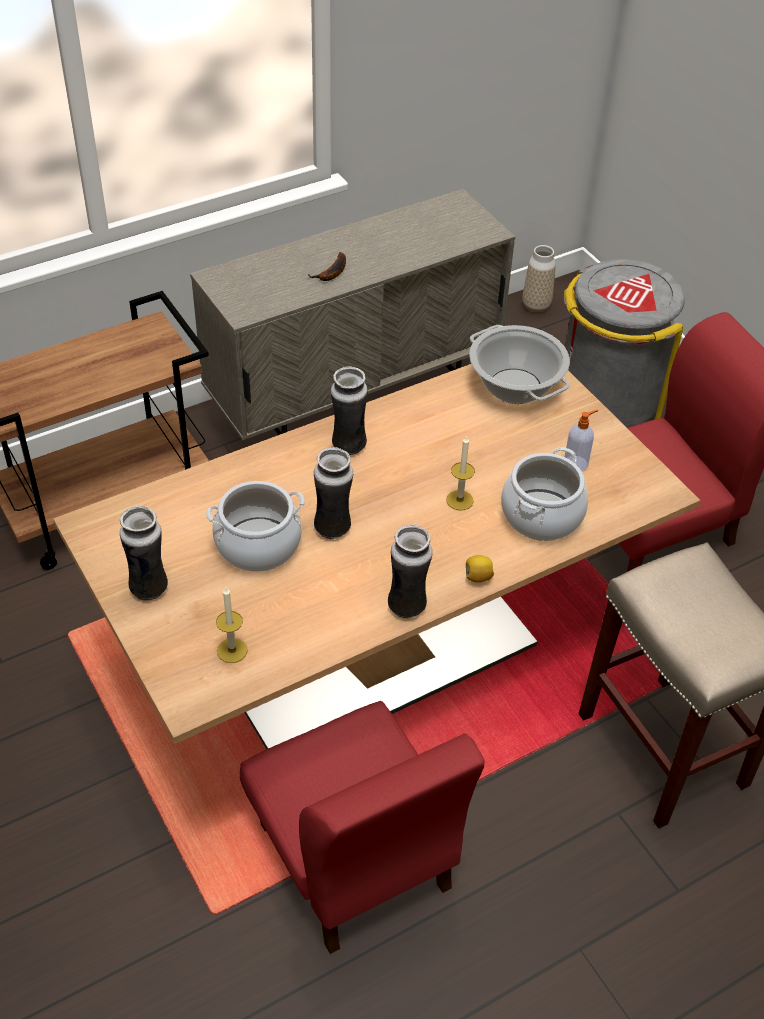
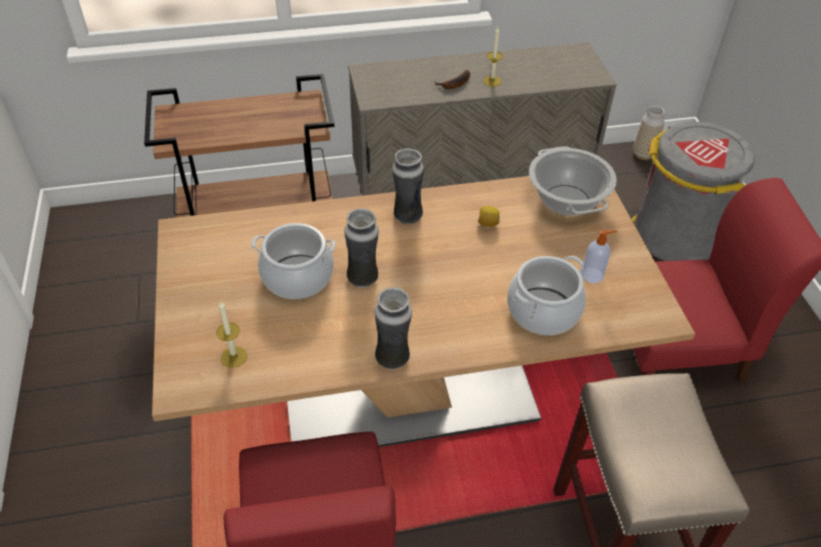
camera: 20 degrees right, 0 degrees up
(149, 587) = (198, 289): vase -> none
(459, 500) = (478, 281): candle -> candle (492, 81)
(478, 577) = (464, 350): lemon -> lemon (487, 223)

